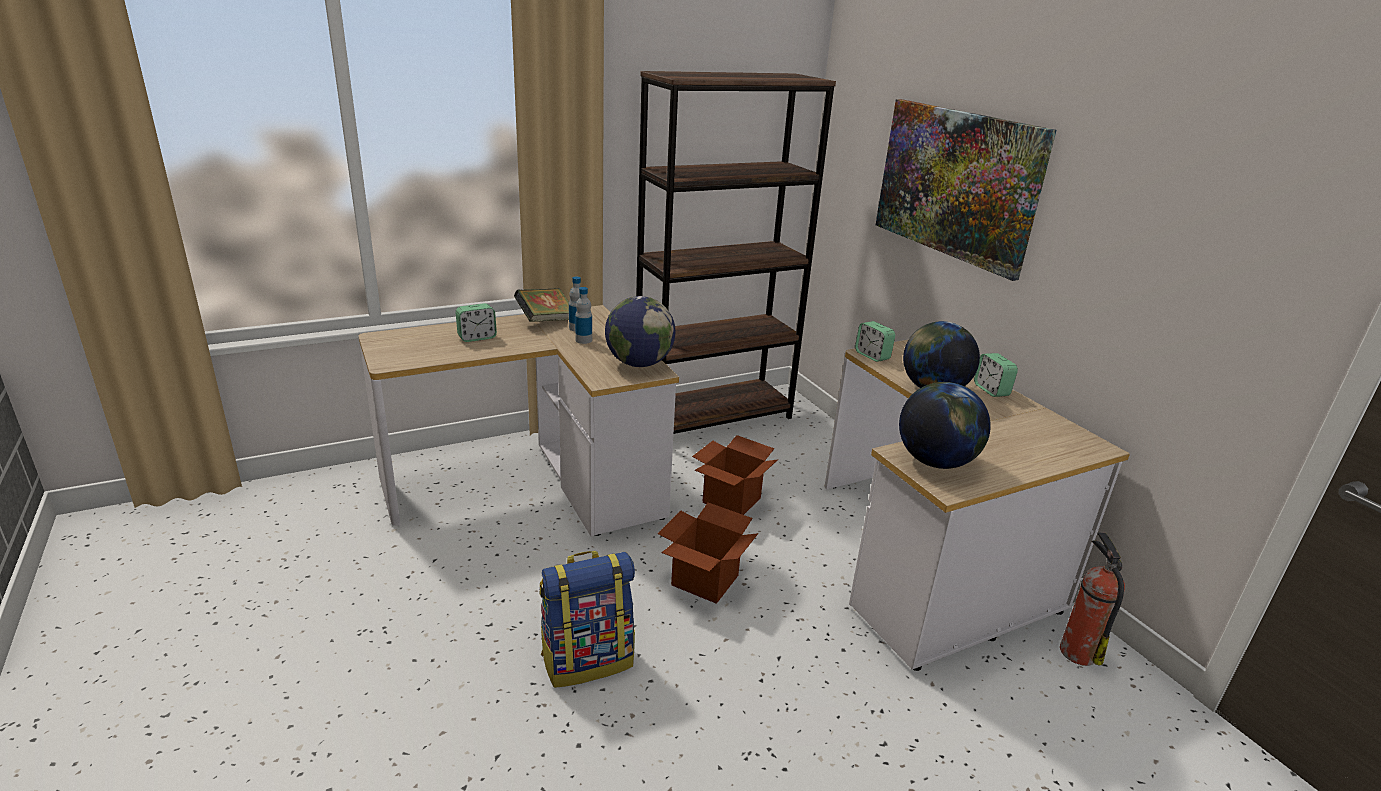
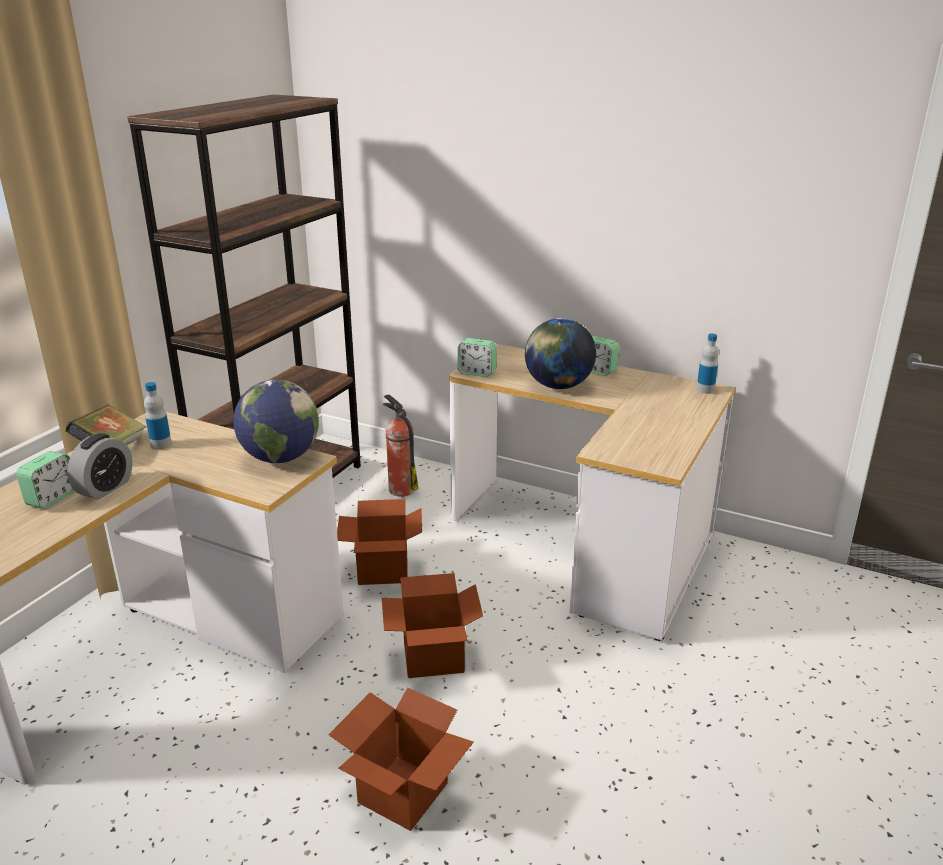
camera: 35 degrees left, 0 degrees up
(512, 342) = (105, 488): none -> alarm clock
(583, 340) = (187, 455): bottle -> bottle (705, 390)
(588, 659) = (403, 792): backpack -> cardboard box
(935, 461) = (632, 447): globe -> none
(956, 184) = (498, 185): picture -> none
(1077, 651) = (742, 565): fire extinguisher -> fire extinguisher (400, 489)

